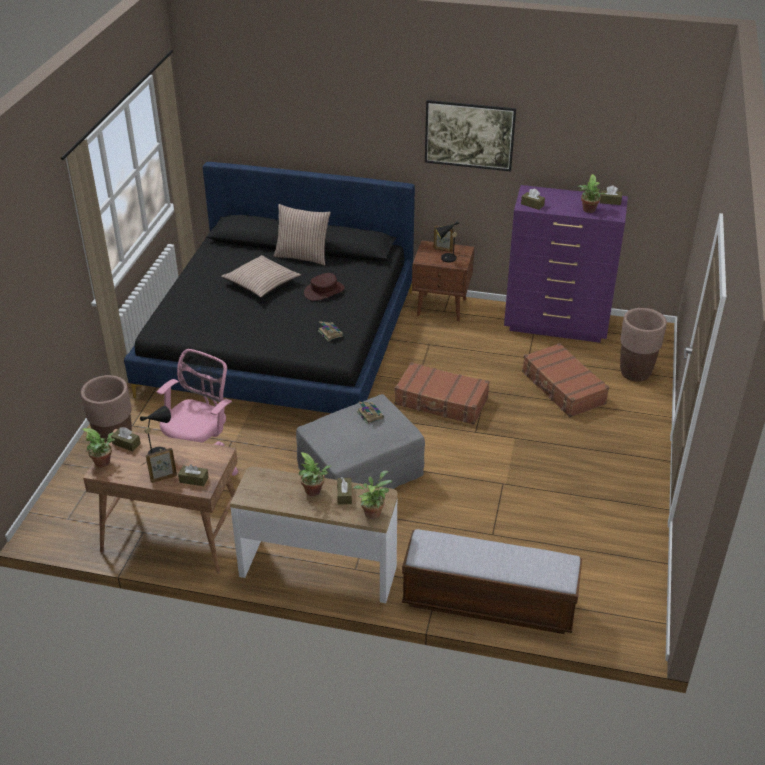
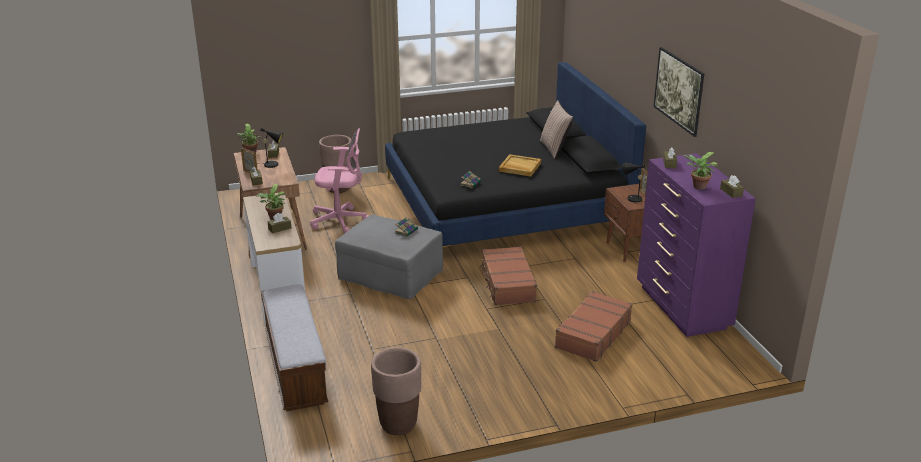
camera: 60 degrees right, 10 degrees down
(261, 283) = (501, 146): pillow -> none
(324, 291) = (519, 167): brown hat -> beige tray
(373, 512) = (270, 242): potted plant -> none
(635, 373) = (663, 367): brown planter -> brown planter (398, 424)

